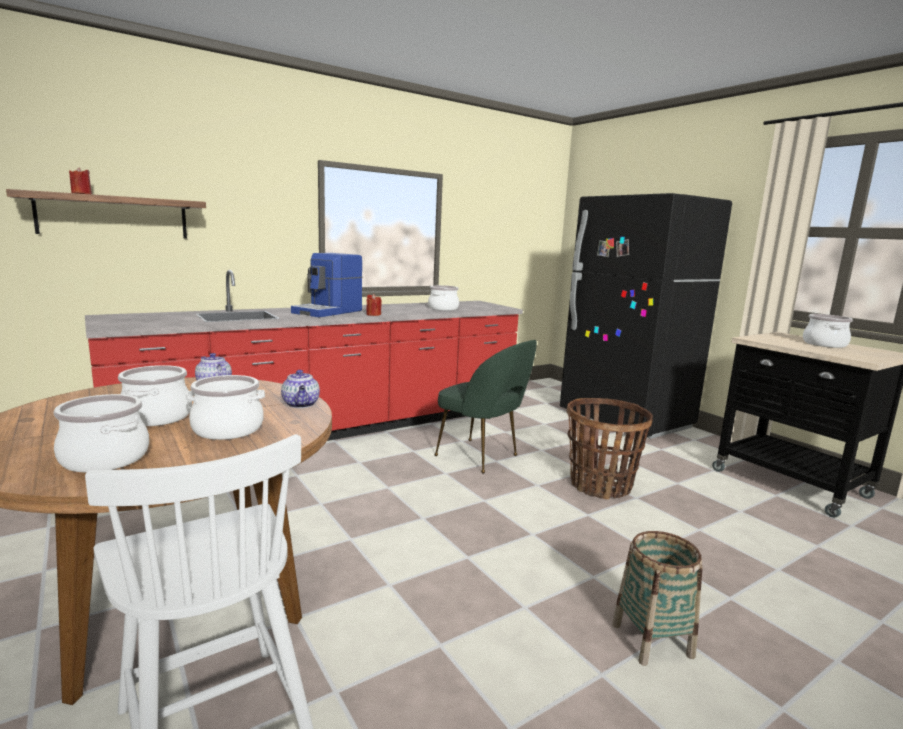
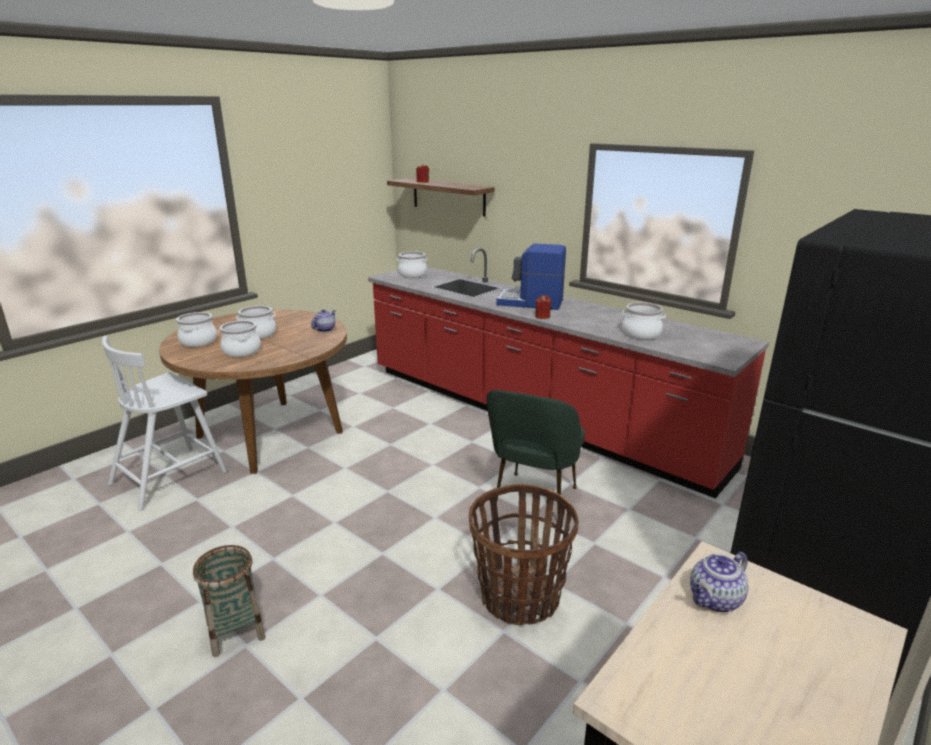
camera: 75 degrees right, 10 degrees up
(301, 405) = (293, 356): teapot -> teapot (715, 600)
(824, 344) = (777, 675): cooking pot -> cooking pot (412, 274)

